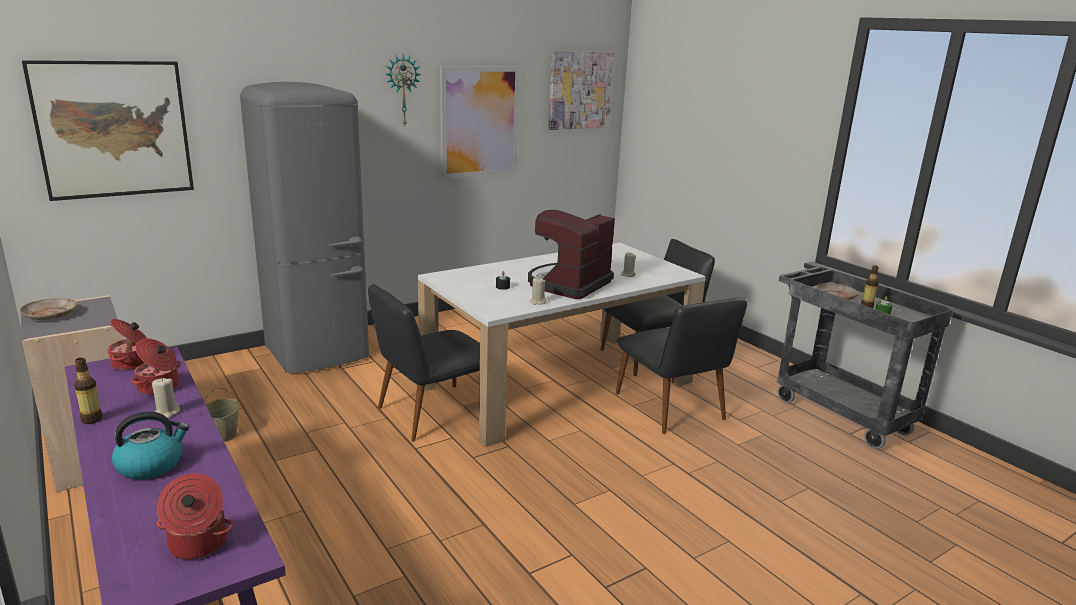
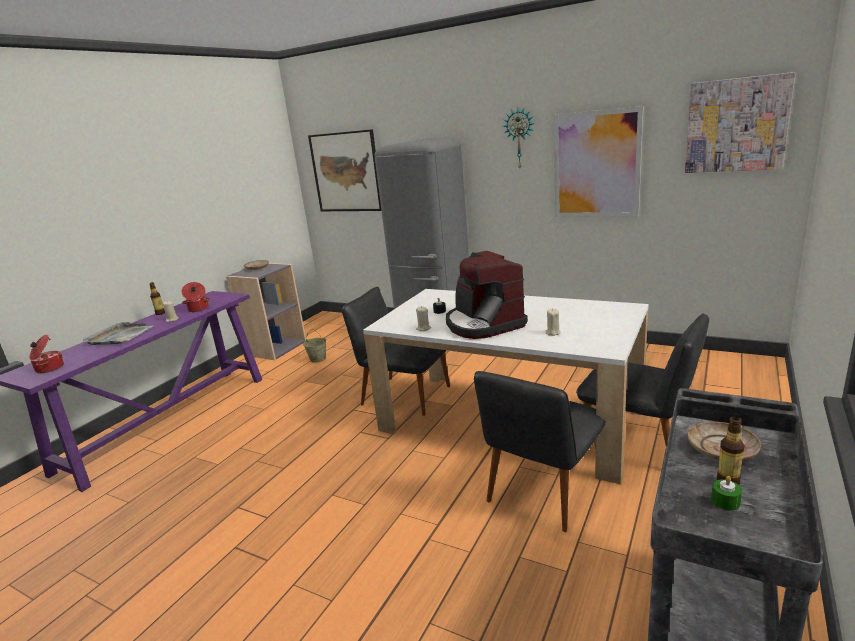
camera: 65 degrees right, 0 degrees up
(133, 363) = (222, 296): cooking pot -> none
(151, 465) = (120, 336): kettle -> grey tray
(568, 284) = (483, 324): coffee machine -> coffee machine turned 120 degrees counterclockwise

